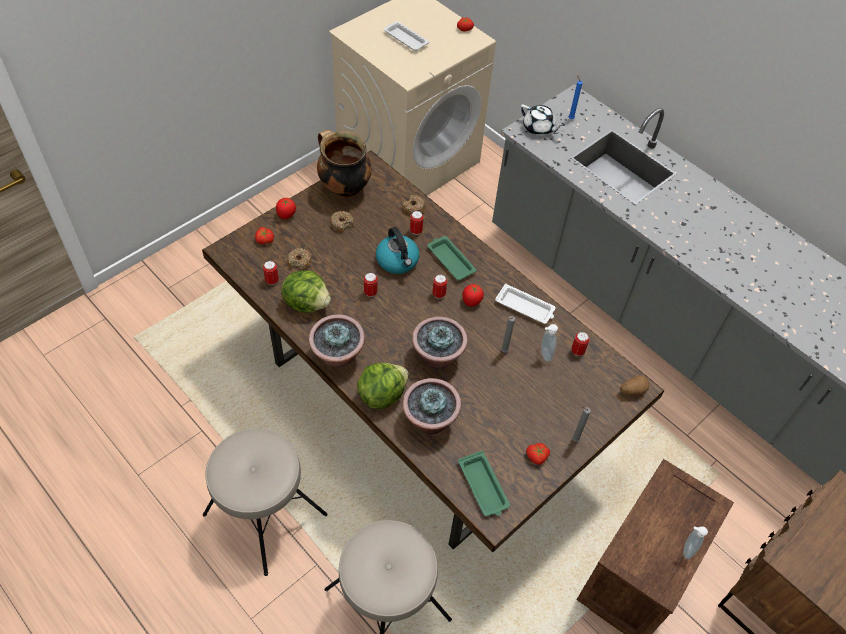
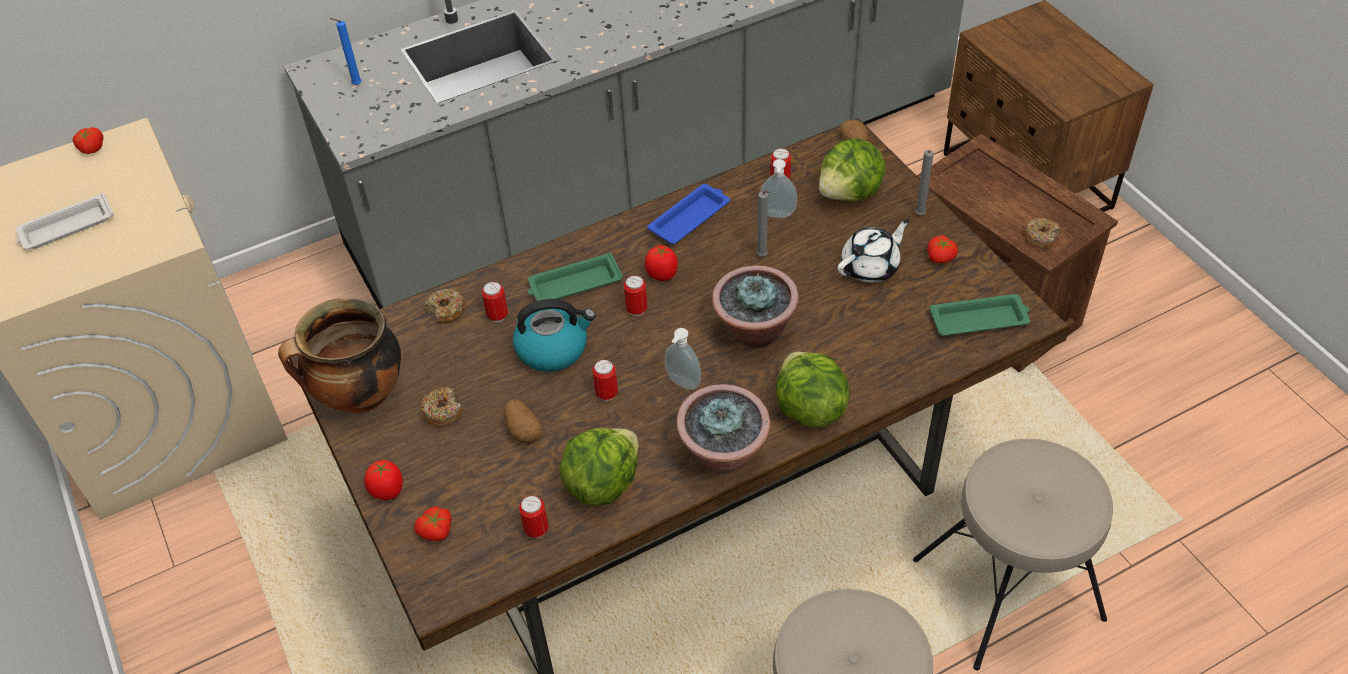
camera: 70 degrees left, 5 degrees down
(299, 261) = (506, 483): donut -> donut (1040, 237)
(336, 260) = (523, 429): none -> potato
(429, 420) = (865, 359): potted plant -> none
(525, 307) = (690, 218): white tray -> blue tray
(538, 128) = (359, 122): white teapot -> white teapot (871, 267)
(581, 394) = (850, 193): none -> lettuce
(686, 549) = (1038, 188): soap dispenser -> soap dispenser (682, 384)

